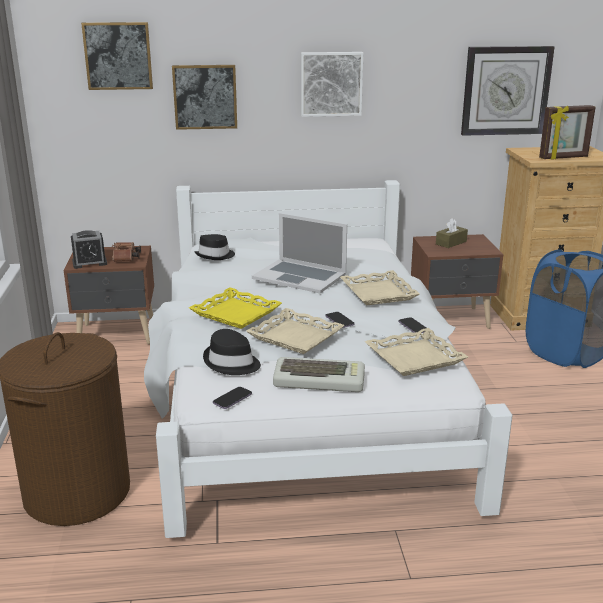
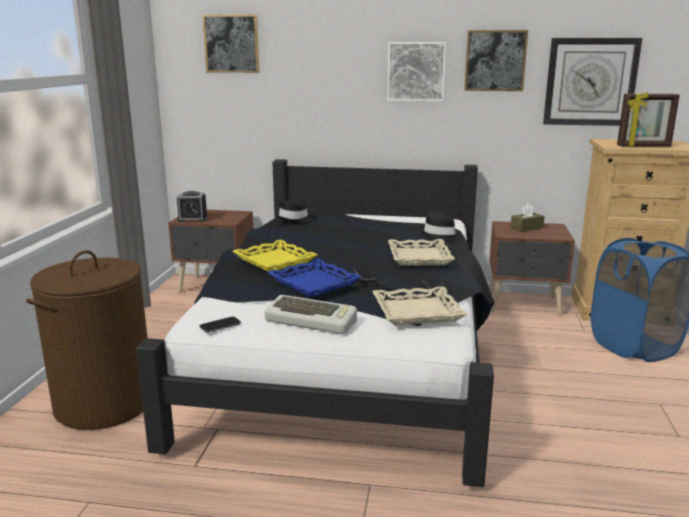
camera: 15 degrees right, 5 degrees down
(126, 259) = (224, 219): brown binoculars -> none
(205, 97) = (303, 81): picture -> picture (495, 60)
(231, 363) = (241, 297): black hat -> black hat (439, 235)
(295, 337) = (313, 283): beige tray -> blue tray
(299, 276) = (355, 239): laptop -> none
(305, 398) = (347, 354): white bed -> black bed

